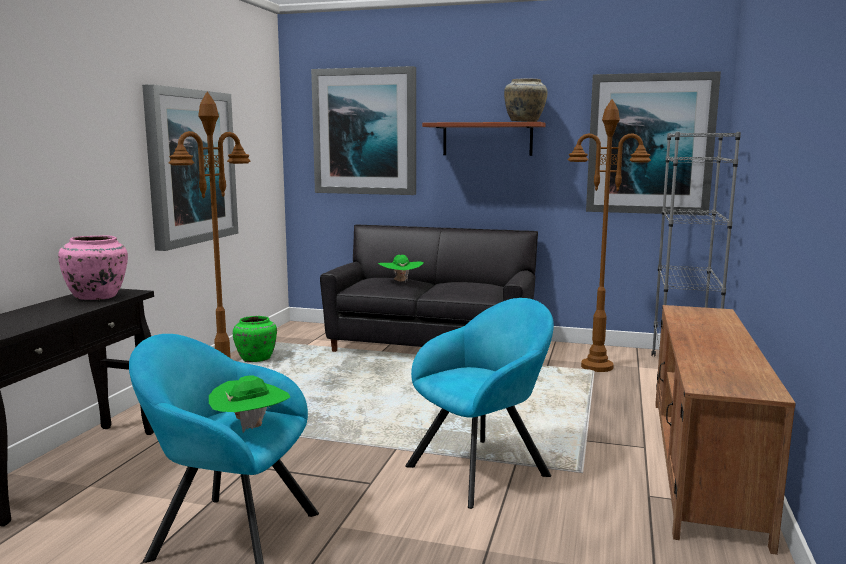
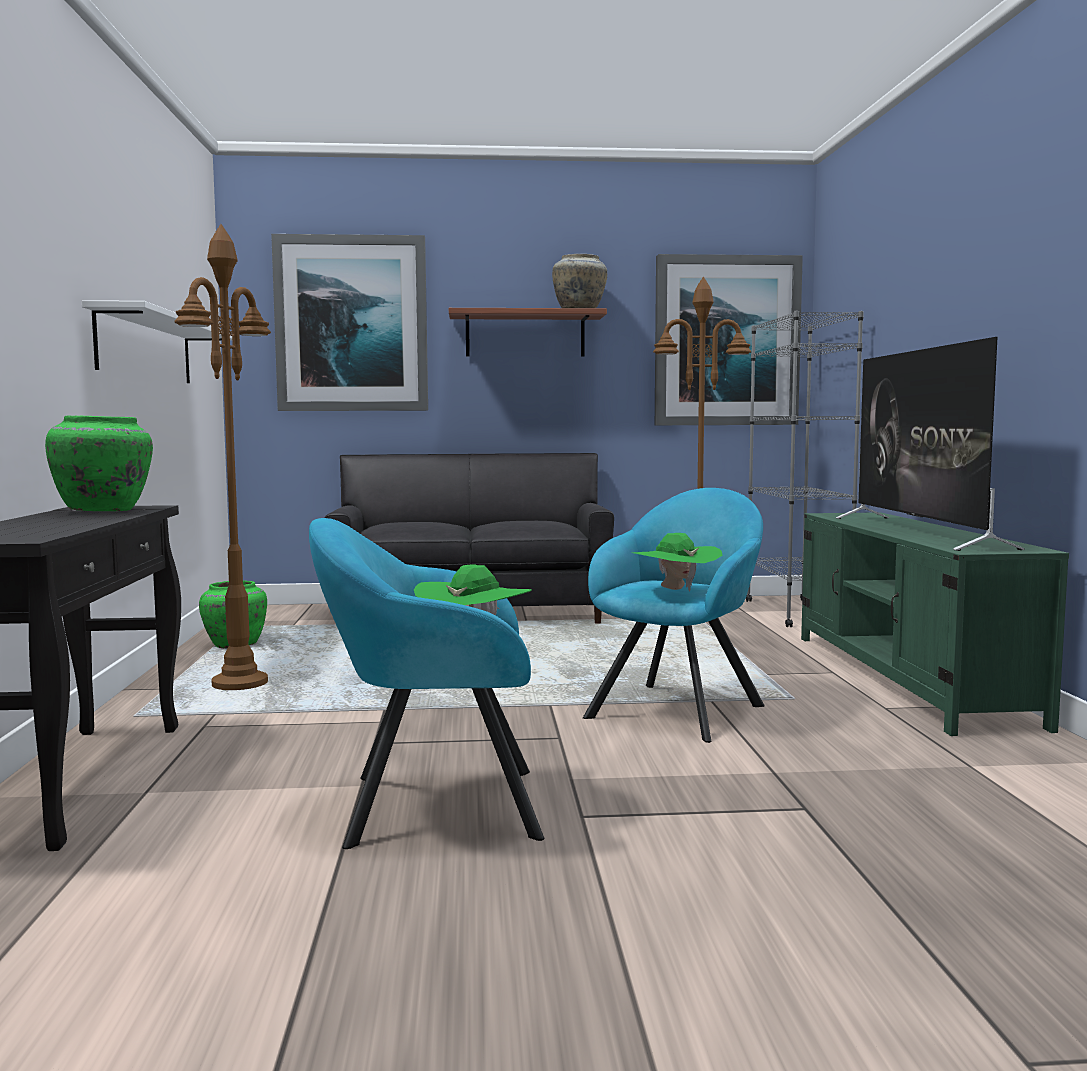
camera: 20 degrees left, 5 degrees down
(98, 297) = (105, 510): pink vase -> green vase
(190, 167) = (146, 349): picture -> white shelf
(401, 281) = (433, 523): green hat -> green hat (675, 590)
(702, 463) = (906, 678): brown tv stand -> green tv stand
(709, 348) = (917, 532): none -> television

